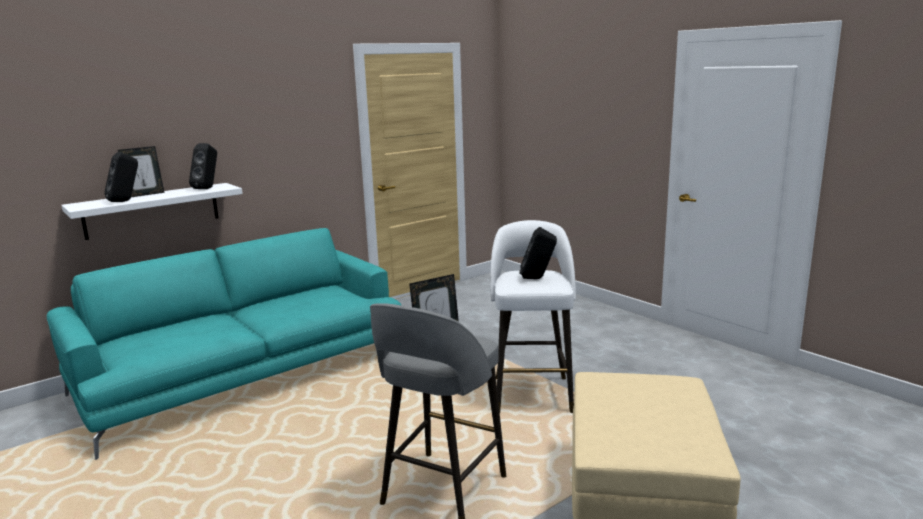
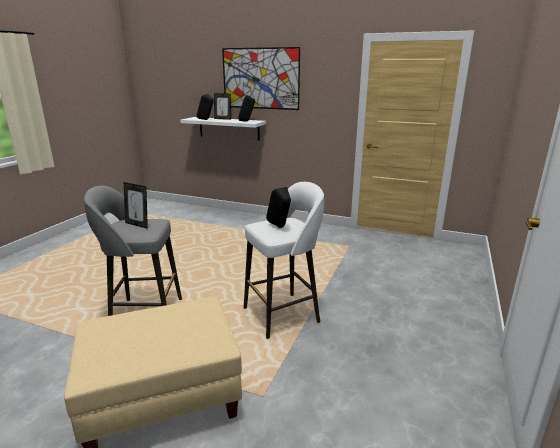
camera: 60 degrees right, 5 degrees up
(207, 114) = (260, 78): none -> picture
(244, 373) = (233, 226): turquoise sofa -> none

